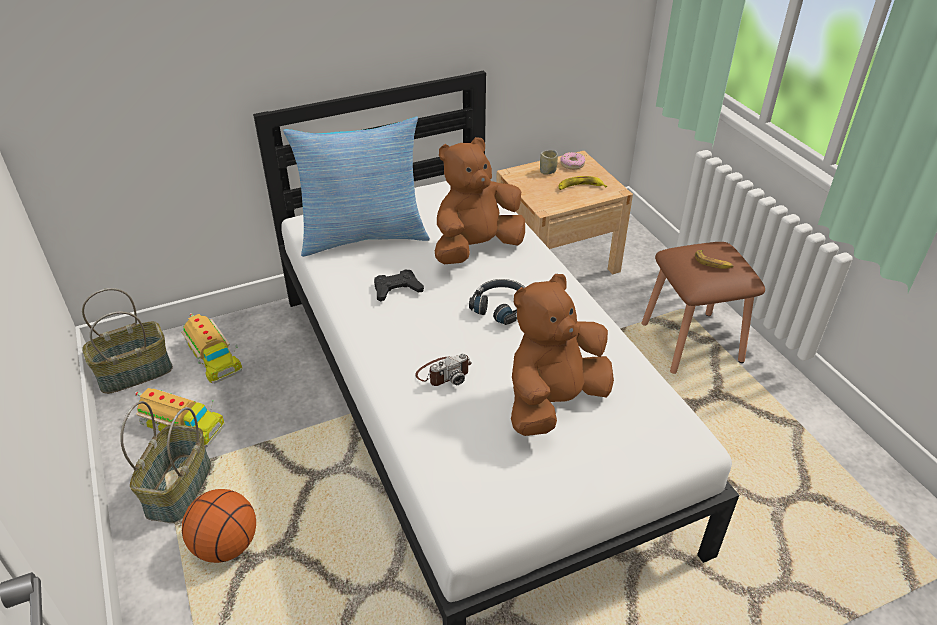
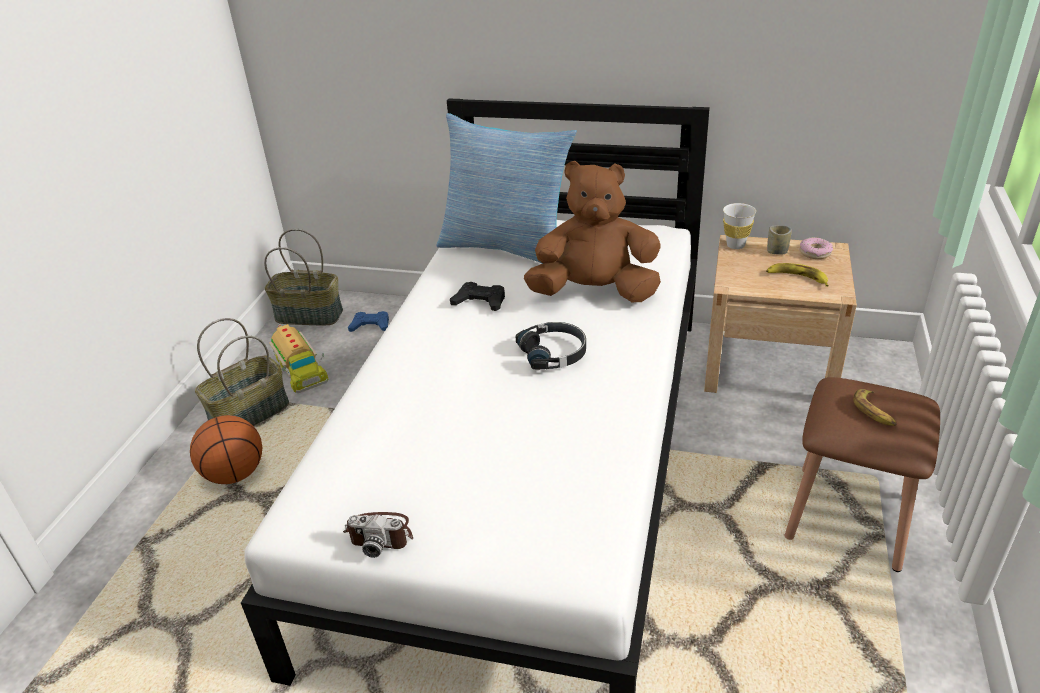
camera: 40 degrees right, 5 degrees down
(211, 356) = (370, 325): toy truck -> blue game controller
(443, 373) = (432, 388): camera -> camera (381, 534)
(516, 176) = (735, 245): none -> white cup
(553, 401) = (498, 460): brown plush toy -> none

